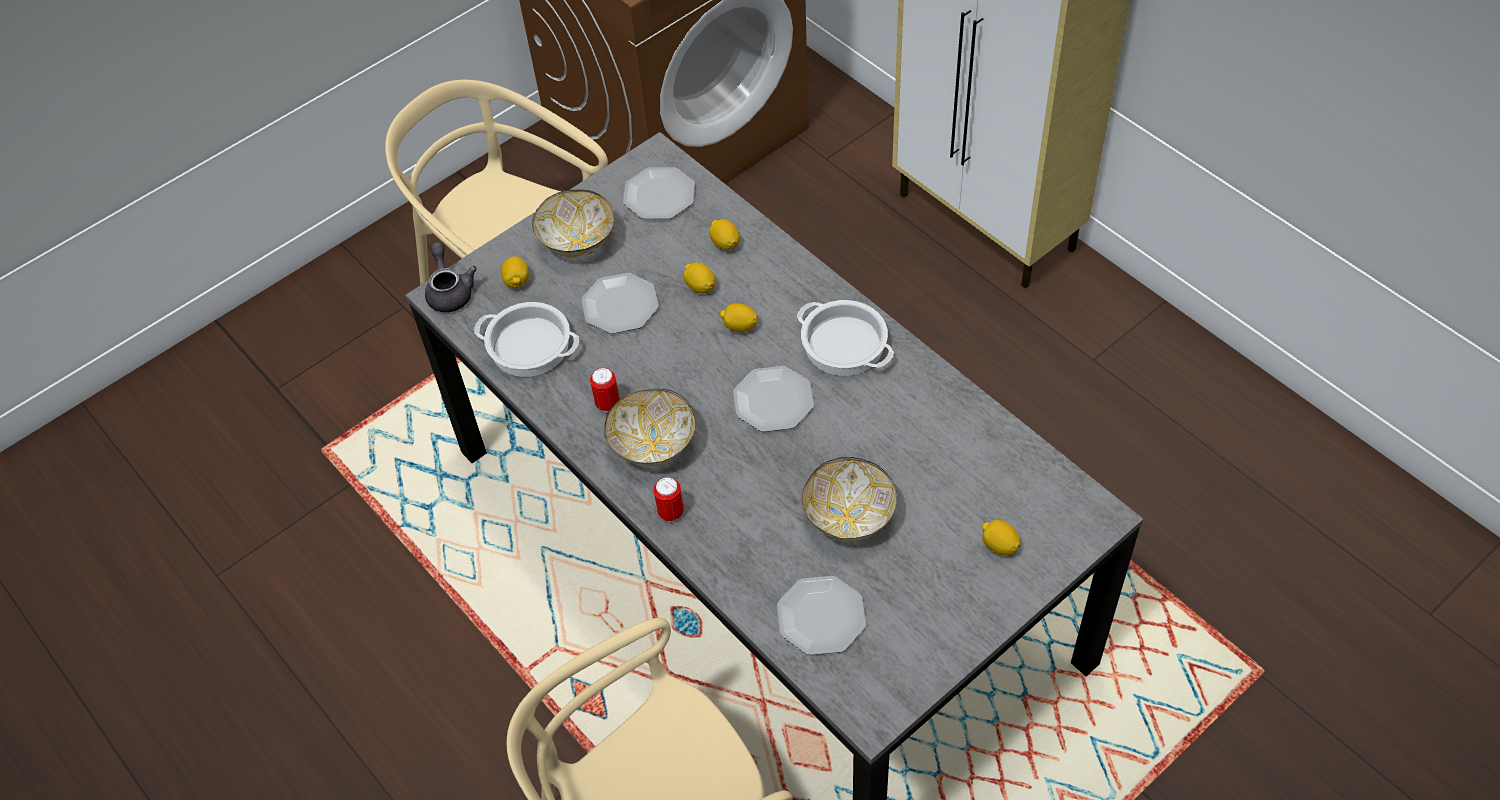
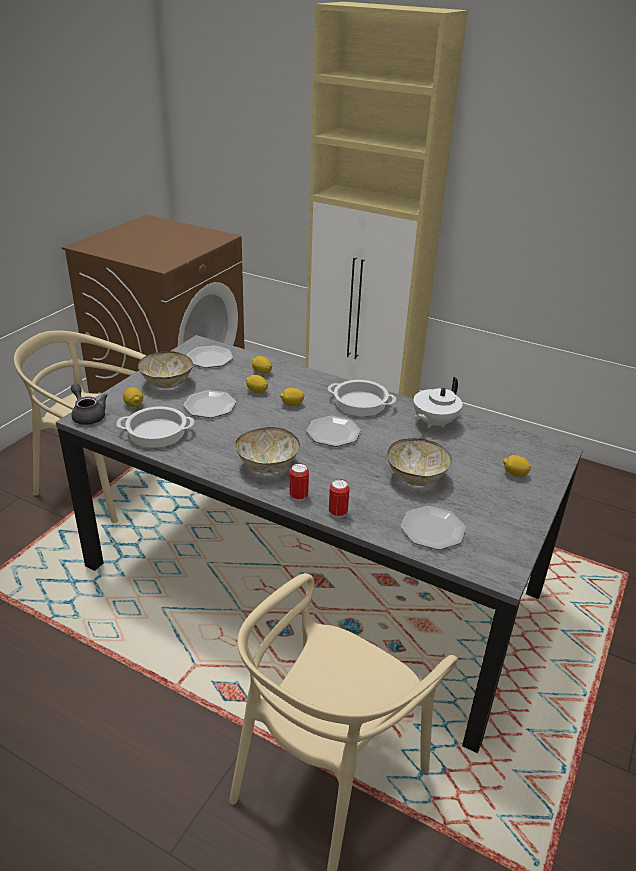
camera: 25 degrees left, 20 degrees down
(607, 404) = (225, 451): can -> can (338, 512)
(935, 412) = (433, 423): none -> white teapot

